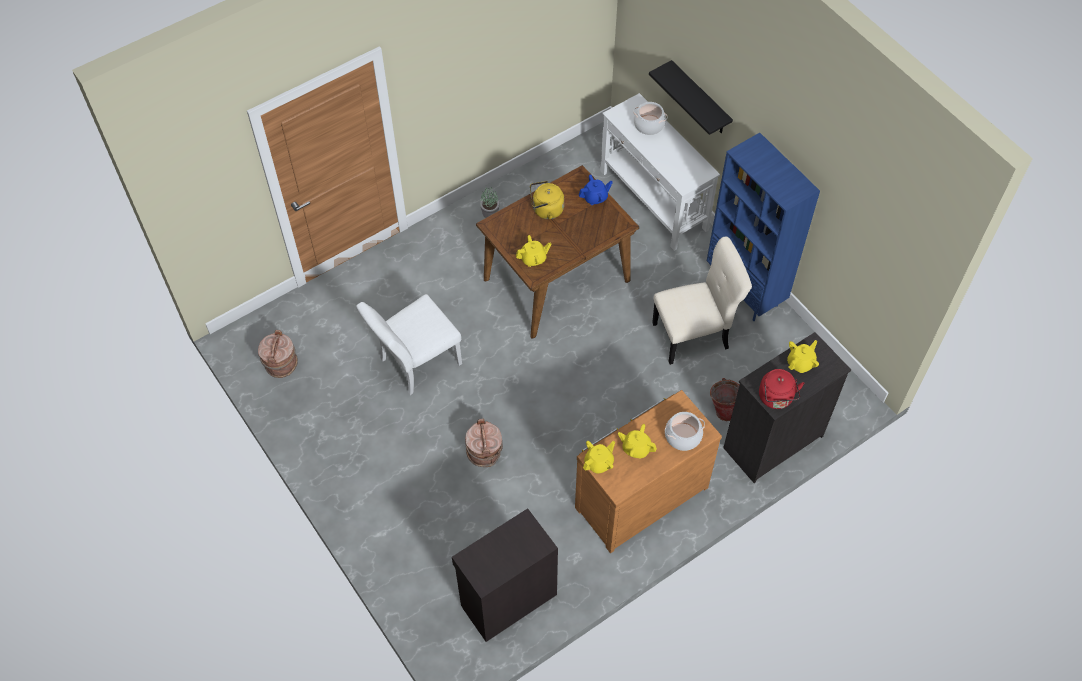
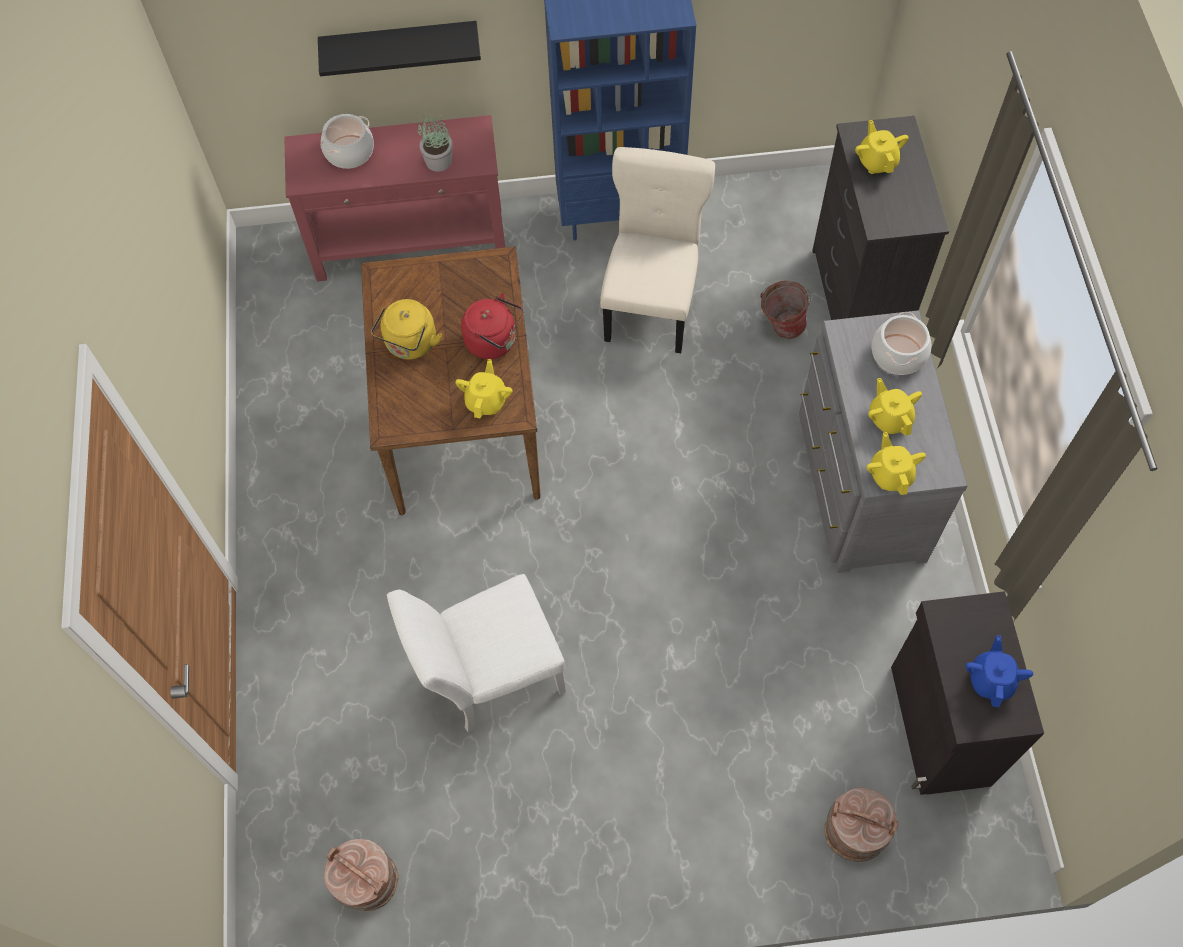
camera: 60 degrees left, 5 degrees up
(415, 364) = (489, 676): white chair -> white chair turned 75 degrees clockwise
(484, 452) = (691, 649): brown bucket -> brown bucket (854, 831)
(490, 212) = (288, 451): potted plant -> potted plant (438, 161)
(595, 197) = (430, 274): blue teapot -> blue teapot (991, 680)
(636, 448) = (889, 418): yellow teapot -> yellow teapot turned 105 degrees clockwise
(638, 495) = (857, 486): brown dresser -> grey dresser
(653, 201) = (411, 244): white console table -> red console table
(776, 398) = (917, 213): red kettle -> red kettle (494, 342)

